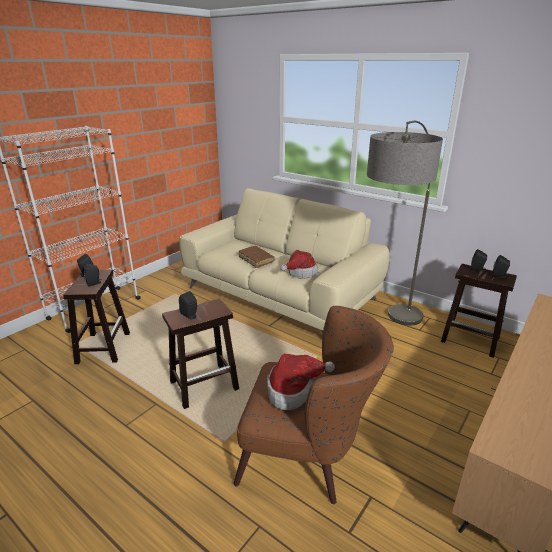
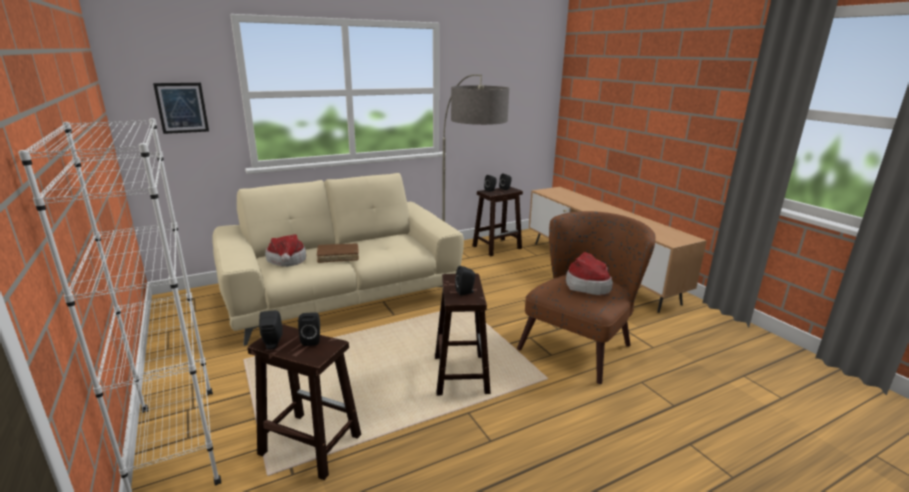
camera: 65 degrees left, 5 degrees down
(247, 124) = (182, 108): none -> picture
(300, 272) = (395, 246): hat -> hat (287, 261)

